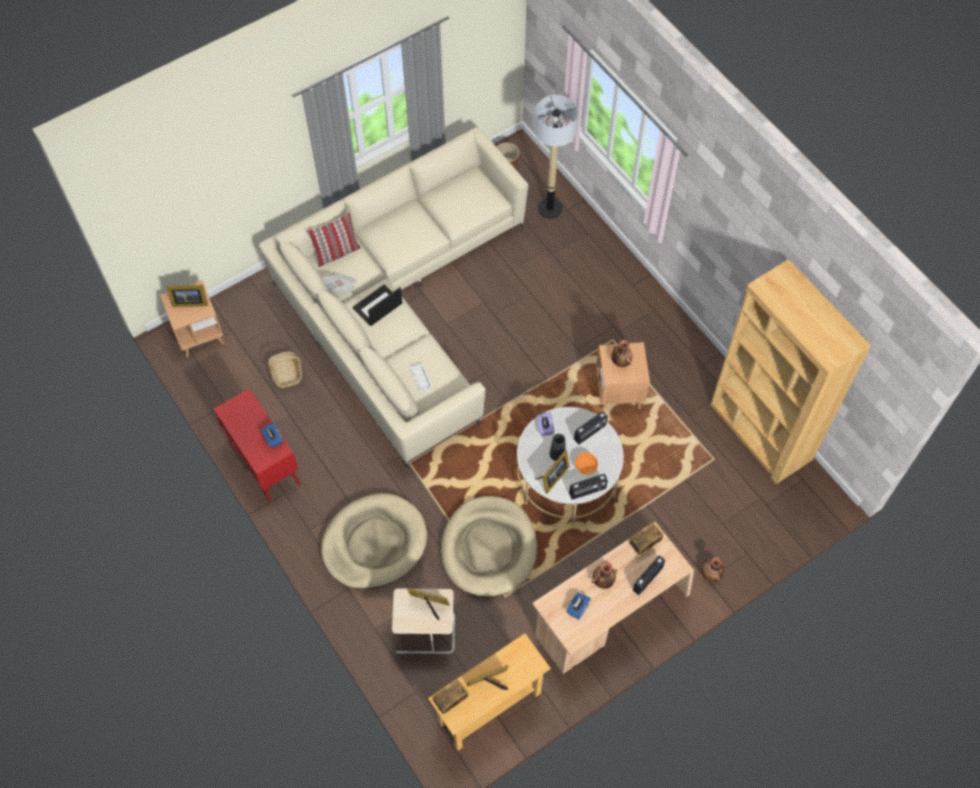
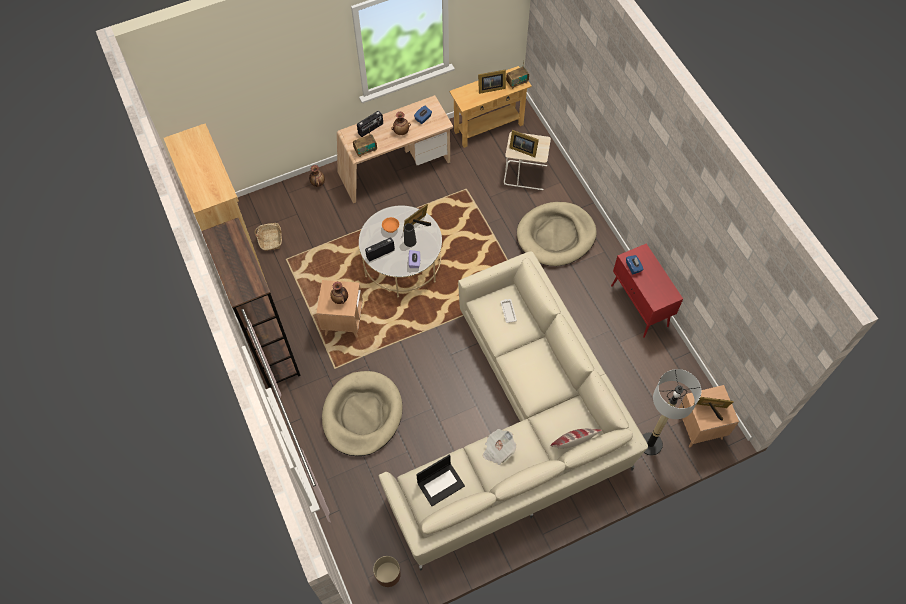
camera: 170 degrees left, 0 degrees up
(286, 373) = (621, 379): basket -> basket (271, 239)
(340, 287) = (571, 406): newspaper -> newspaper (498, 450)
(377, 306) = (539, 382): laptop -> laptop (441, 484)
(489, 548) = (472, 221): beige dog bed -> beige dog bed (362, 415)
(550, 208) = (355, 514): floor lamp -> floor lamp (650, 444)
(587, 491) = (394, 212): radio -> none
(692, 350) = (271, 348): none -> brown bookcase

